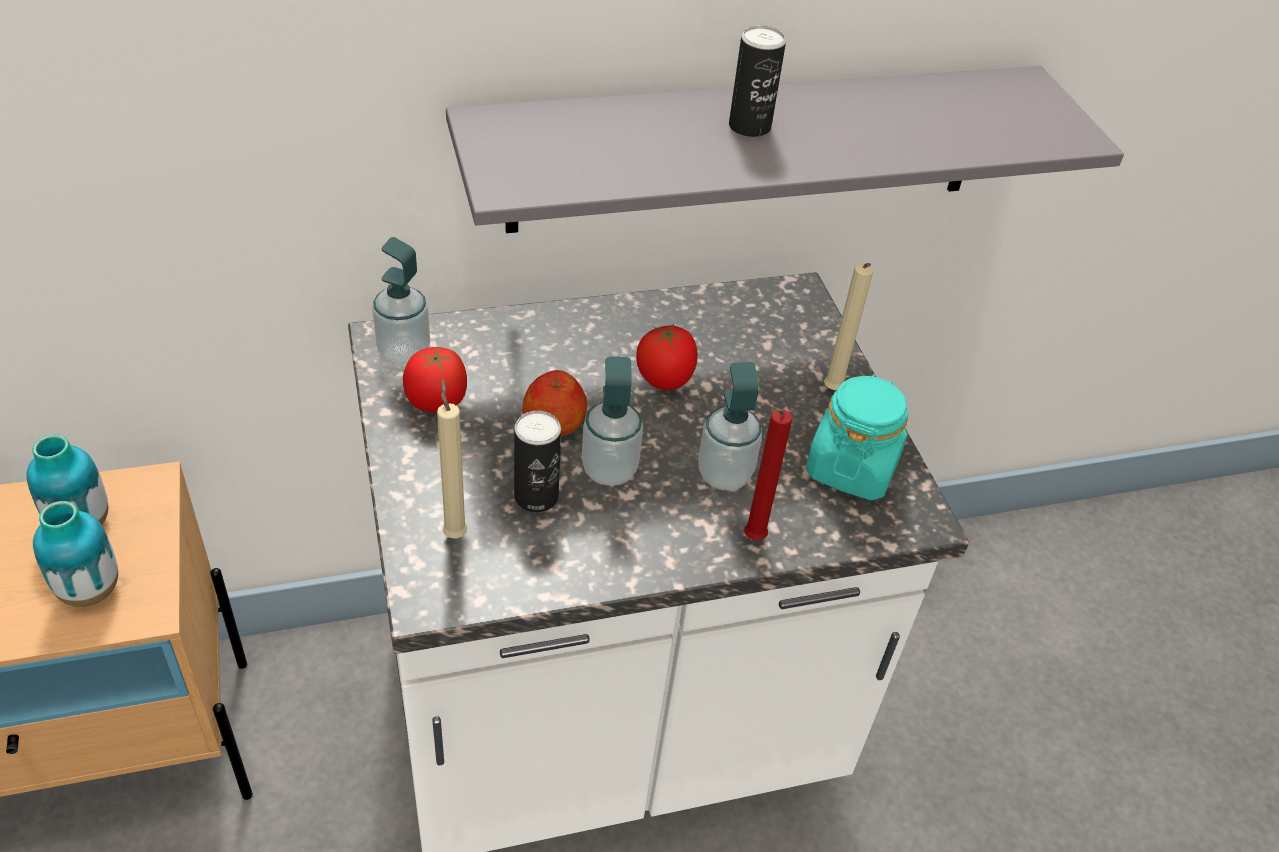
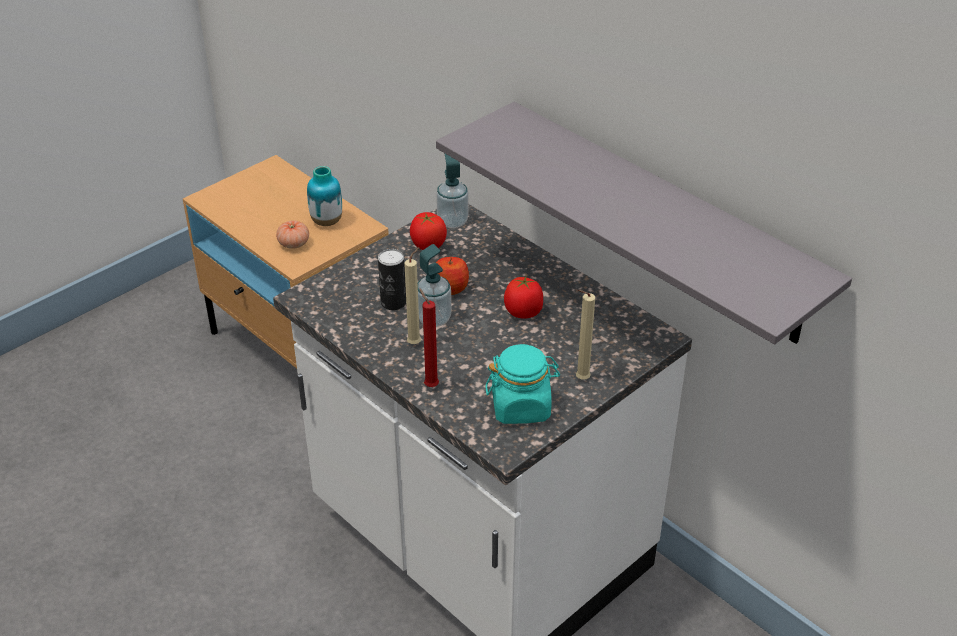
camera: 65 degrees right, 5 degrees down
(90, 590) = (293, 243): vase -> tomato
(454, 532) = (348, 287): beige candle -> beige candle (416, 343)
(724, 474) = (469, 360): soap dispenser -> none
(749, 126) = (613, 189): can -> none

